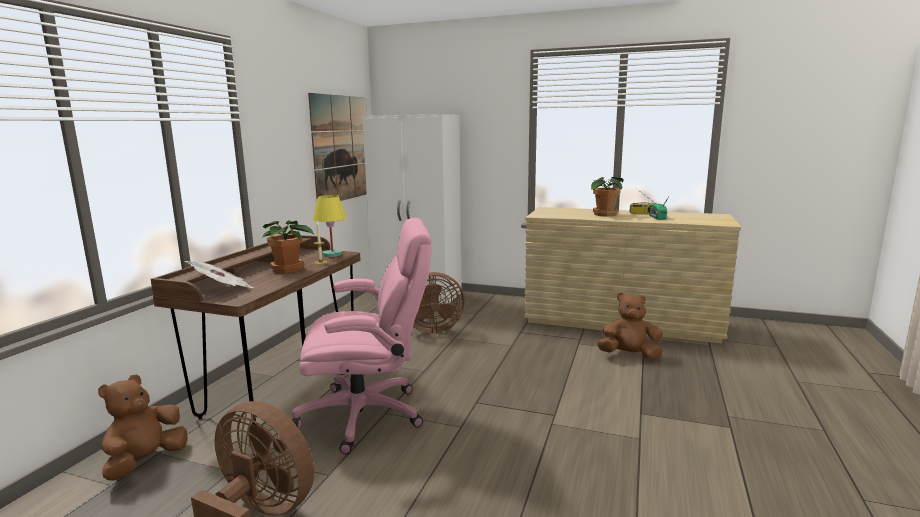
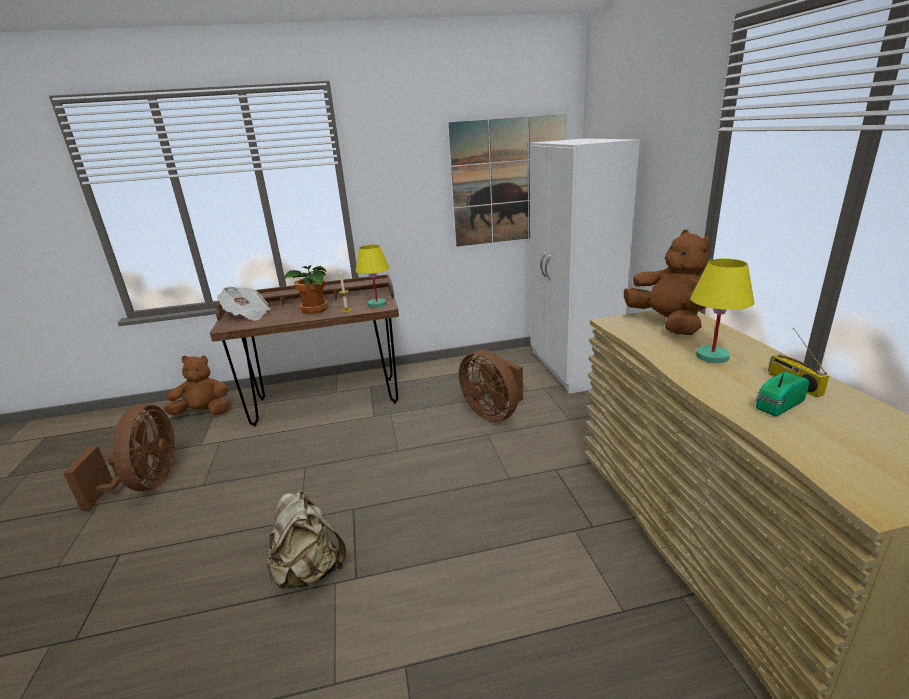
camera: 60 degrees right, 10 degrees up
(370, 416) = (296, 462): pink office chair -> none
(530, 432) = (309, 571): none -> beige backpack
(604, 214) = (713, 357): potted plant -> yellow table lamp
(629, 355) = (589, 598): brown plush toy -> brown plush toy (667, 324)

